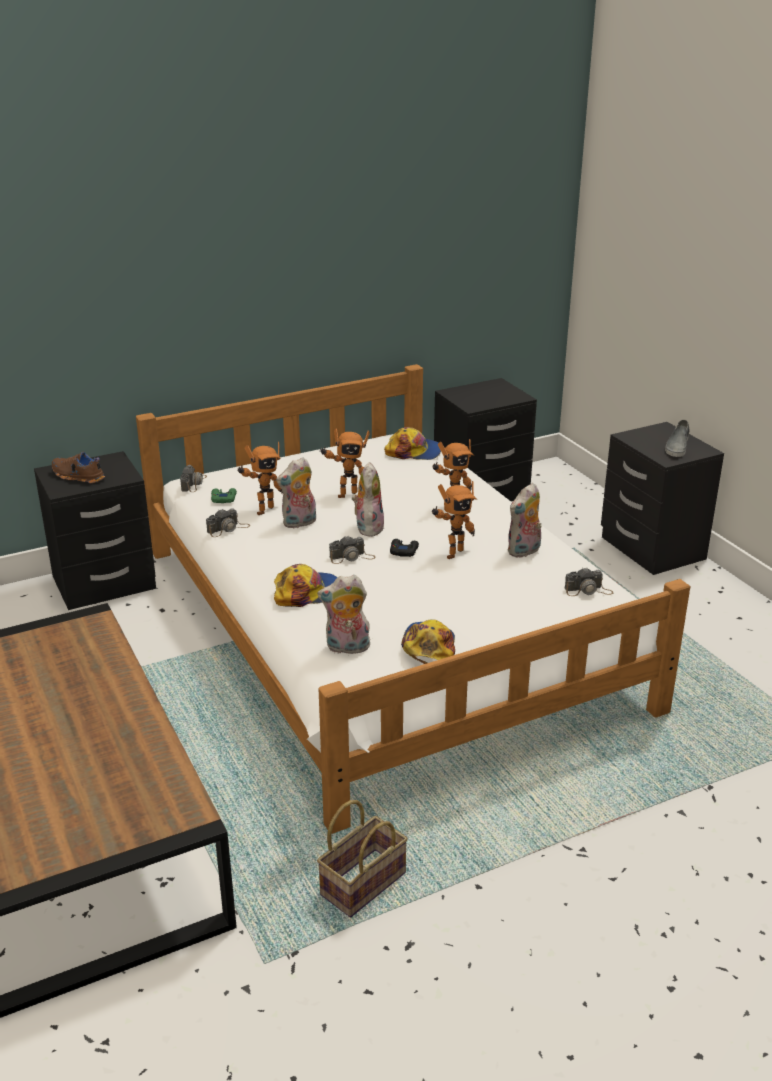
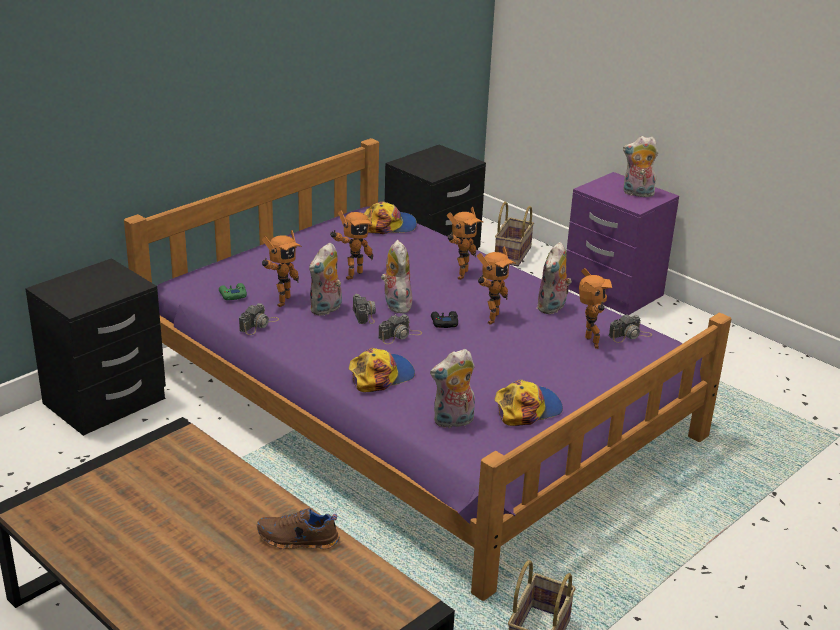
camera: 20 degrees left, 0 degrees up
(77, 476) = (82, 291): brown shoe -> brown shoe (297, 540)
(194, 483) = (189, 283): camera -> camera (364, 313)
(385, 625) = (416, 399): white bed -> purple bed
(429, 647) = (527, 409): cap -> cap turned 75 degrees clockwise
(538, 592) = (588, 343): none -> toy robot
(566, 497) = (512, 254): none -> basket
(652, 548) = (613, 292): black nightstand -> purple nightstand
(677, 446) = (637, 194): grey shoe -> plush toy

